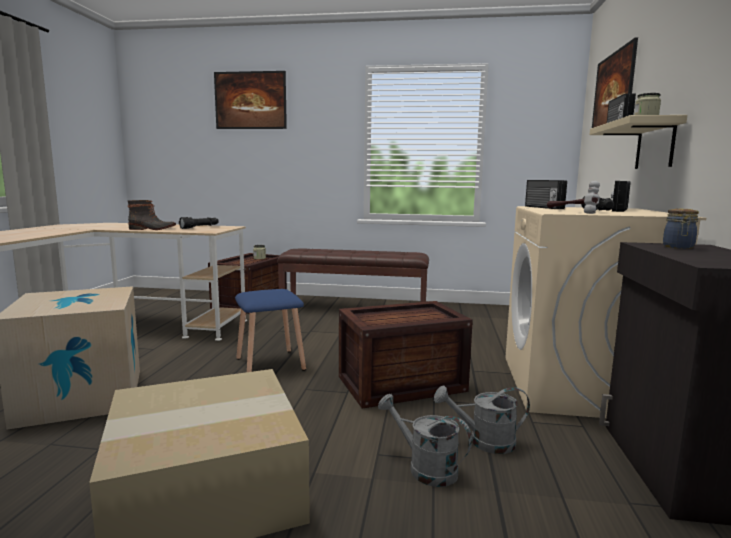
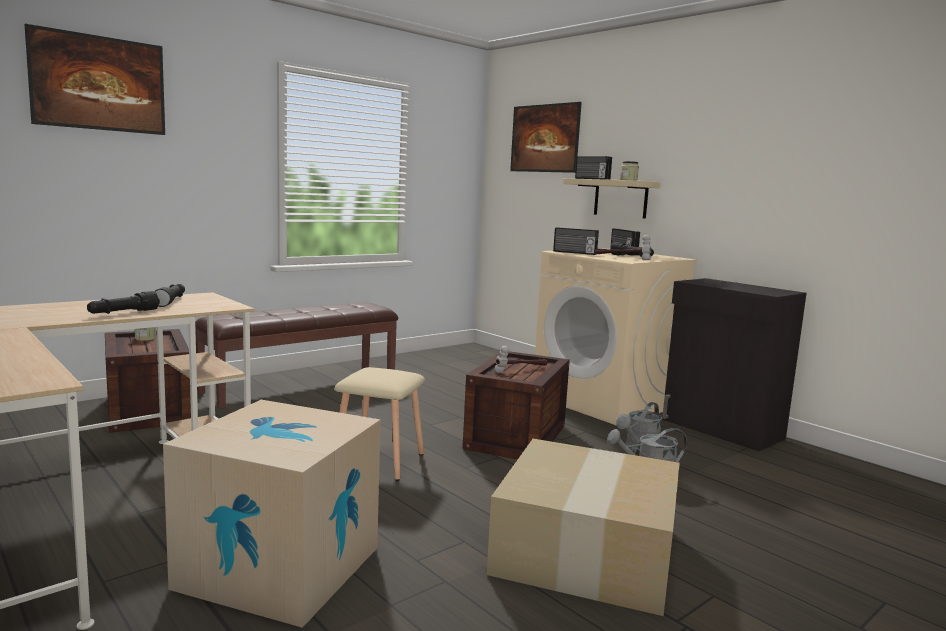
camera: 50 degrees left, 0 degrees up
(152, 229) = (123, 313): boot -> black flashlight
(271, 364) = (380, 461): blue stool -> beige stool
(402, 317) = (521, 370): none -> hammer
(678, 247) = (710, 282): jar -> none

